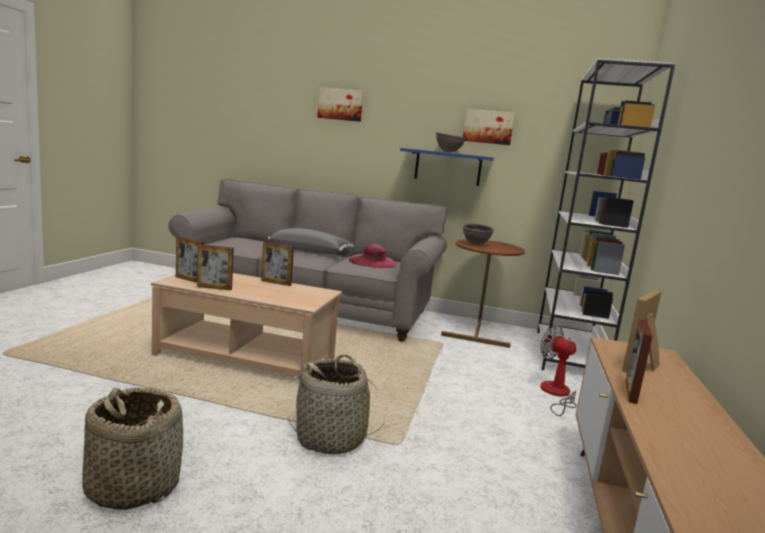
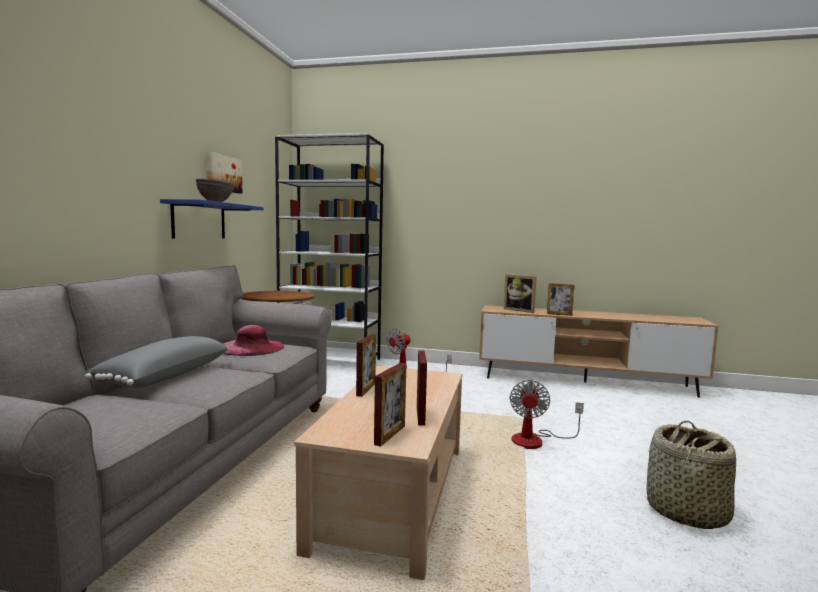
camera: 90 degrees left, 5 degrees down
(331, 439) = (536, 440): basket -> fan
(340, 104) = (60, 122): picture -> none
(475, 244) = (277, 296): brown bowl -> none

